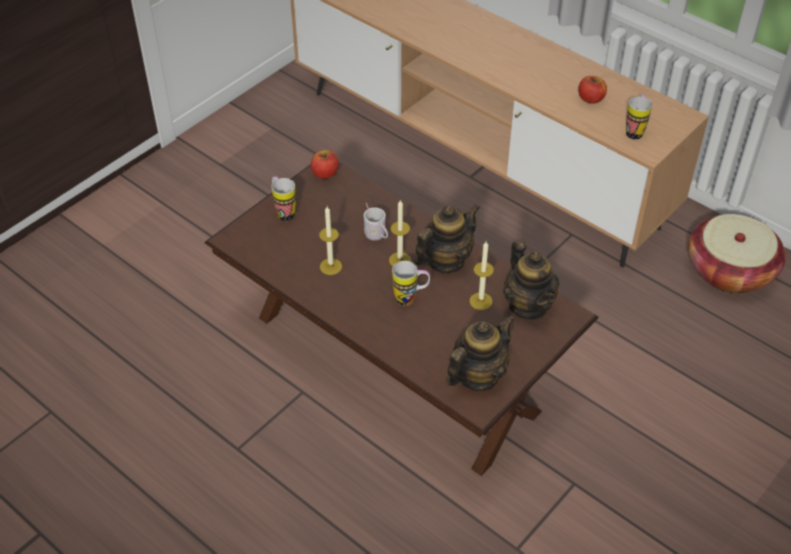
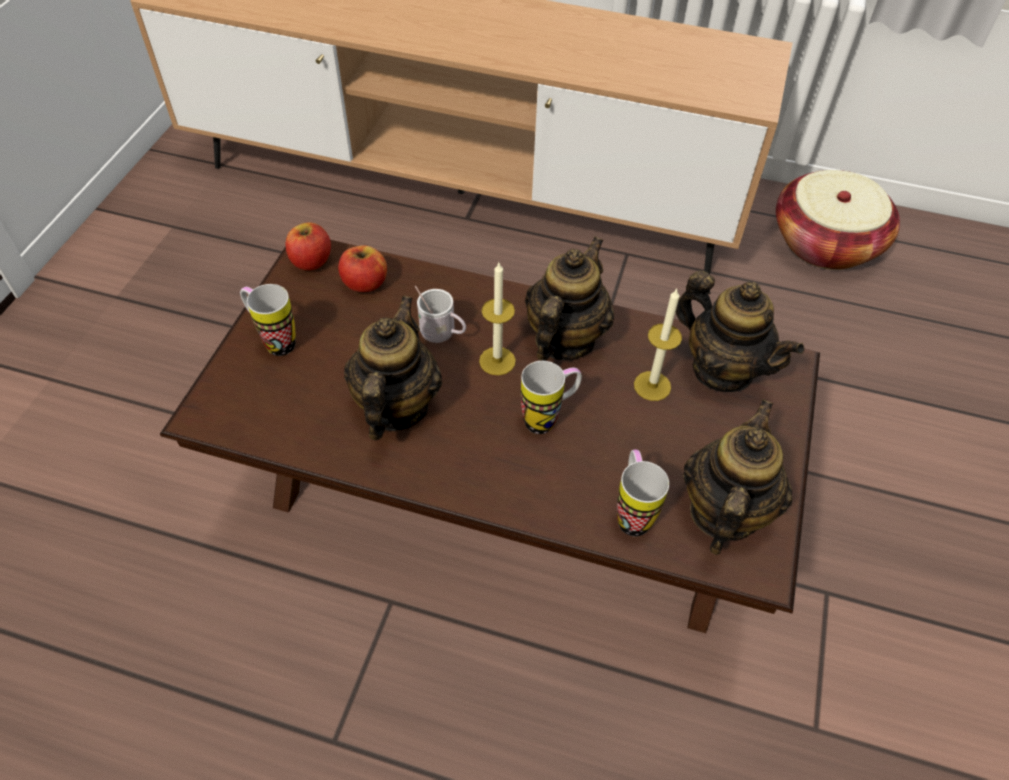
camera: 25 degrees left, 5 degrees up
(330, 266) = (395, 407): candle -> teapot
(591, 99) = (638, 56): apple -> apple (365, 283)
(635, 131) = (721, 82): mug -> mug (631, 512)

